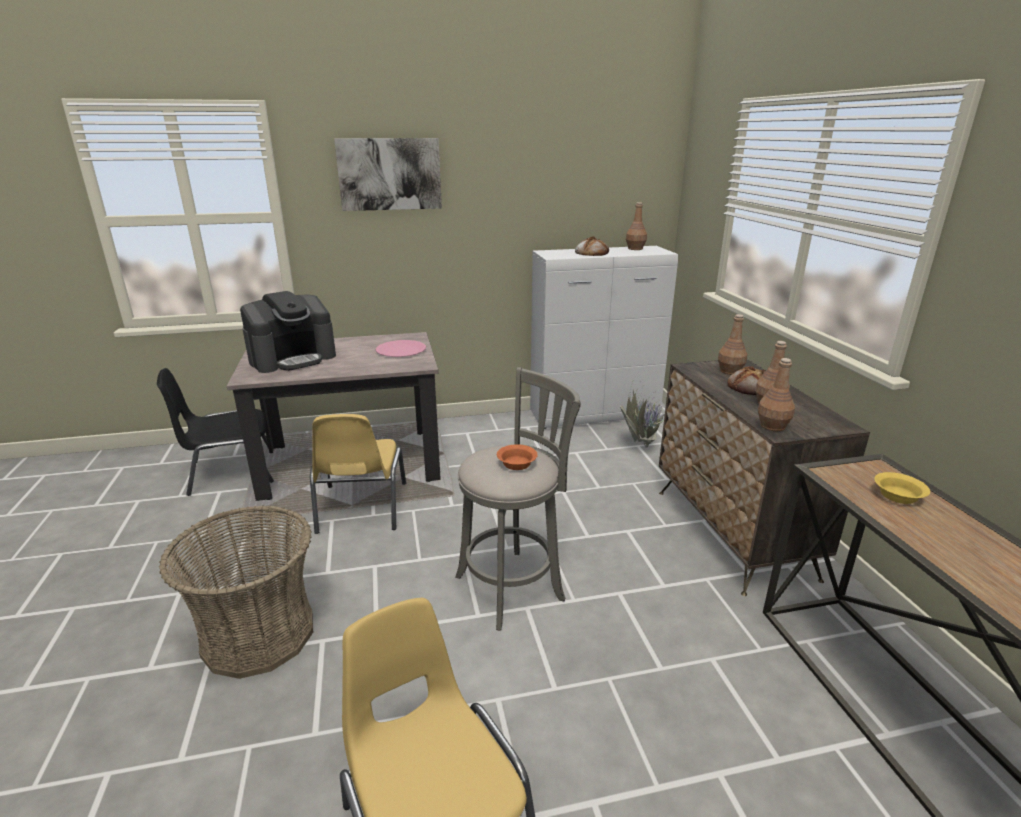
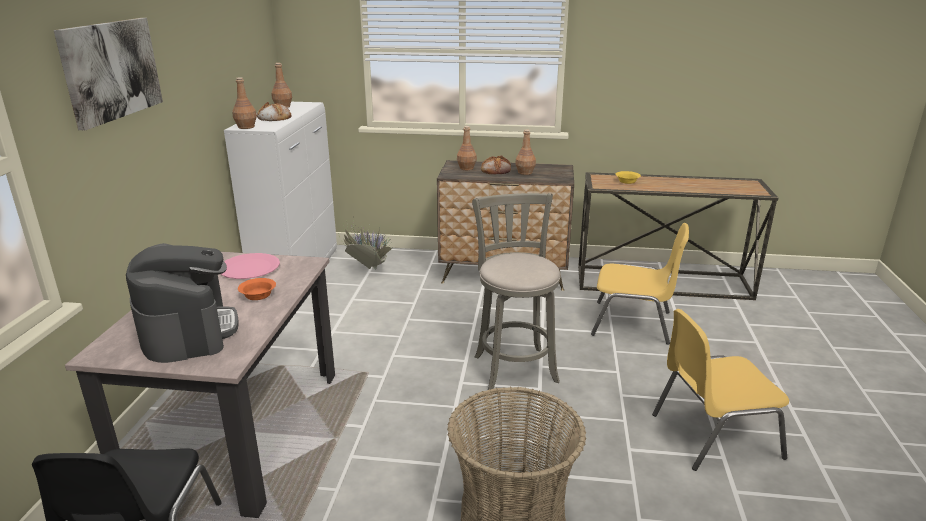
camera: 70 degrees left, 0 degrees up
(361, 508) = (344, 433): yellow chair -> yellow chair (633, 323)
(516, 464) = (523, 262): orange bowl -> orange bowl (258, 295)
(772, 426) = (553, 179): brown bottle -> brown bottle (246, 127)

